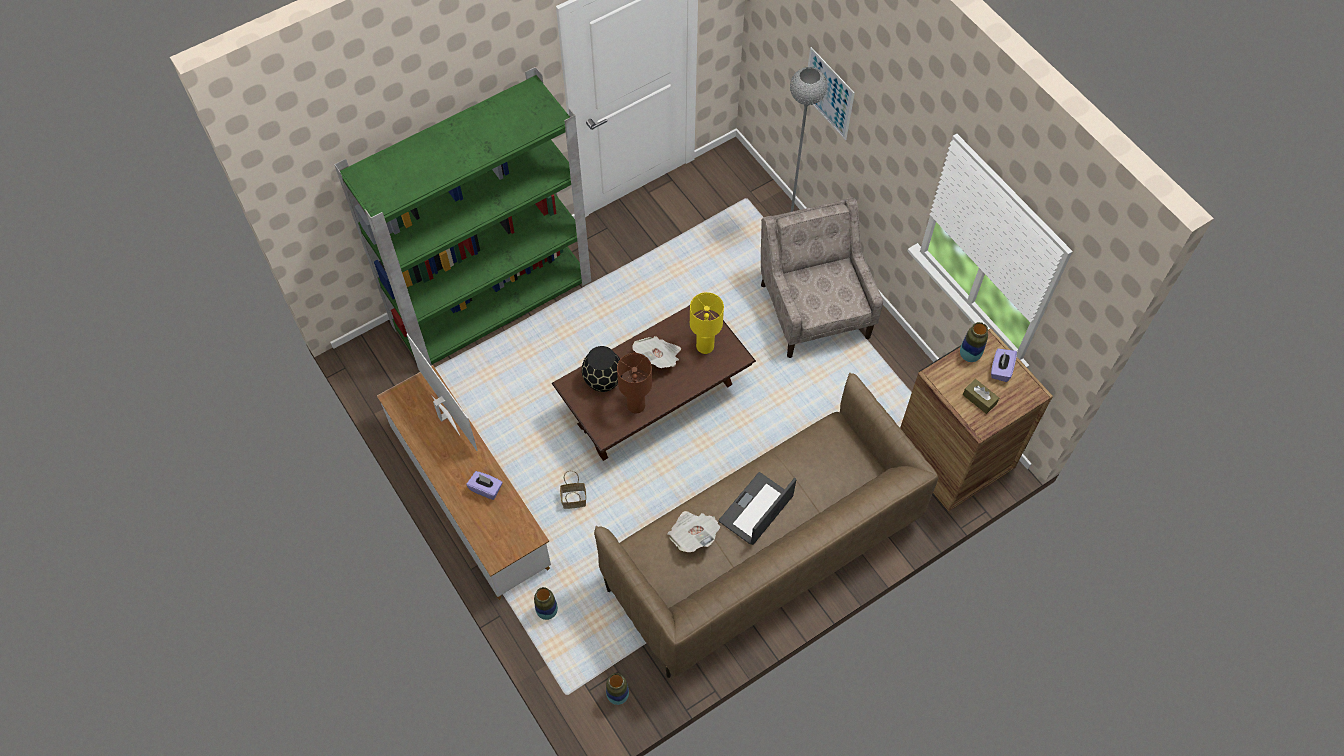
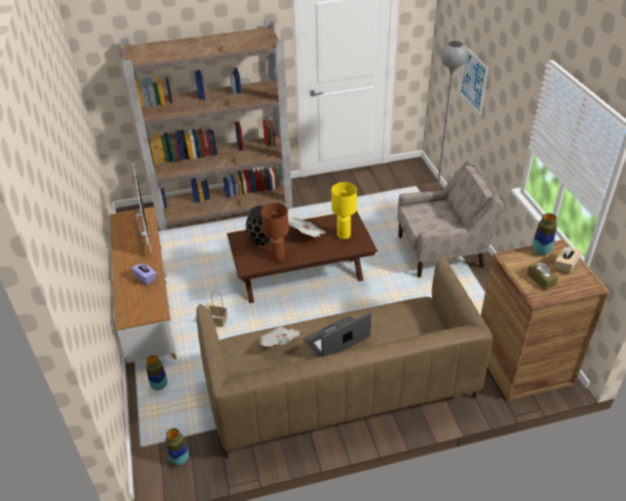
camera: 20 degrees right, 20 degrees down
(492, 303) = (223, 205): green bookcase -> brown bookcase
(814, 309) = (441, 251): beige armchair -> beige armchair turned 75 degrees clockwise
(1000, 370) = (565, 265): purple tissue box -> beige tissue box

